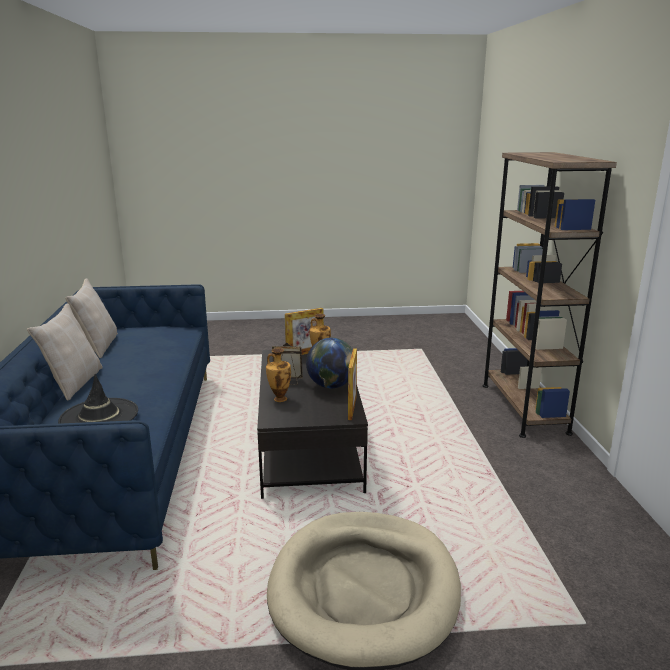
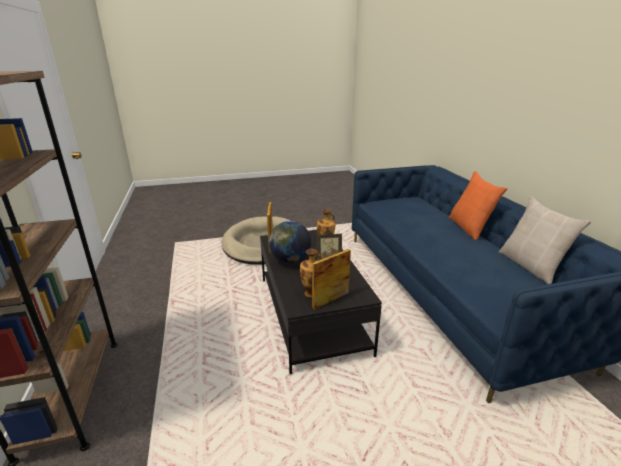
camera: 170 degrees right, 5 degrees up
(74, 383) = (470, 228): beige pillow -> orange pillow
(99, 416) = (415, 212): black hat -> none

